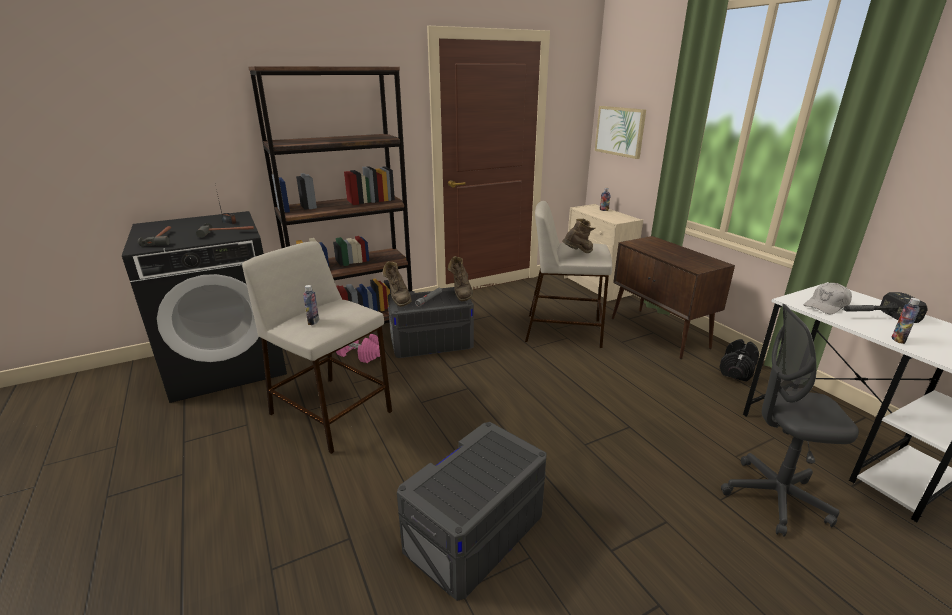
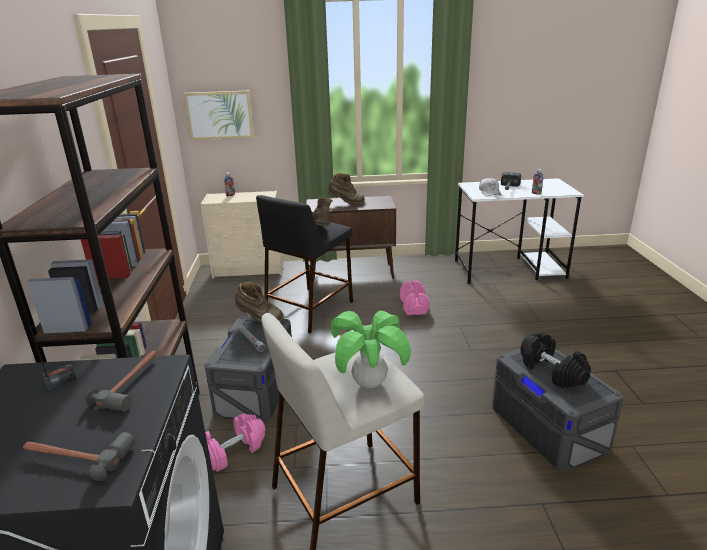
camera: 65 degrees left, 0 degrees up
(313, 322) = (370, 383): bottle -> potted plant
(398, 298) = (227, 361): brown boot -> brown boot (346, 203)
(564, 330) = (309, 308): beige stool -> black stool
(635, 386) = (414, 306): none -> pink dumbbell
(736, 369) = (419, 266): black dumbbell -> black dumbbell (551, 371)
(774, 498) = (543, 305): grey office chair -> none

